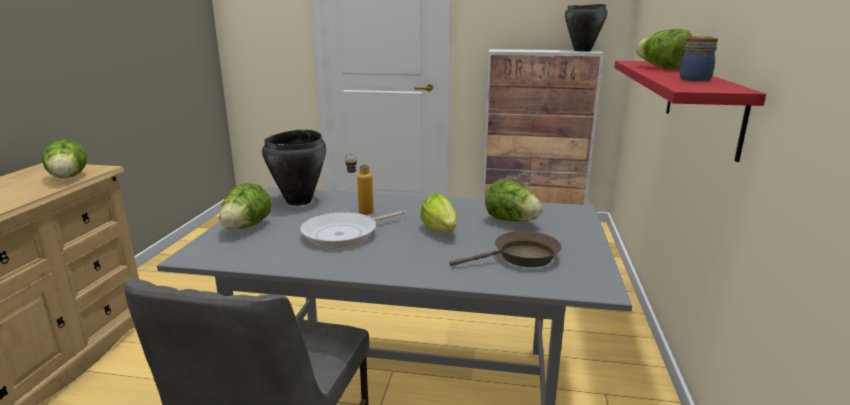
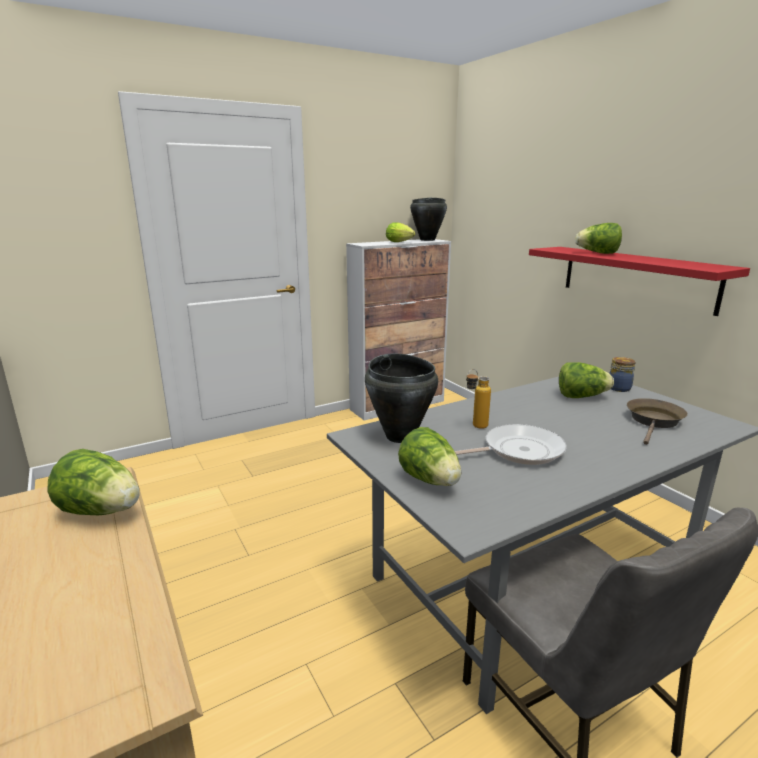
camera: 40 degrees left, 0 degrees up
(344, 233) = (518, 450): frying pan -> frying pan turned 120 degrees counterclockwise
(441, 231) = (568, 421): lettuce -> lettuce (400, 242)
(695, 79) = (669, 261): jar -> jar (618, 388)

